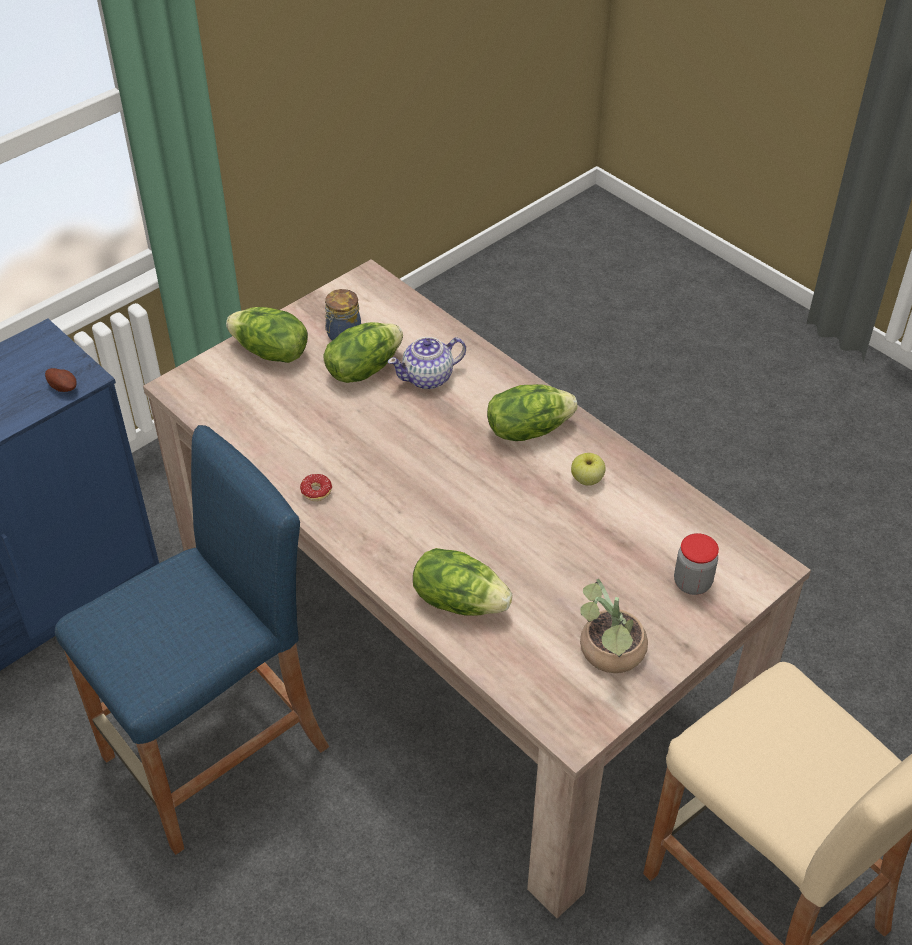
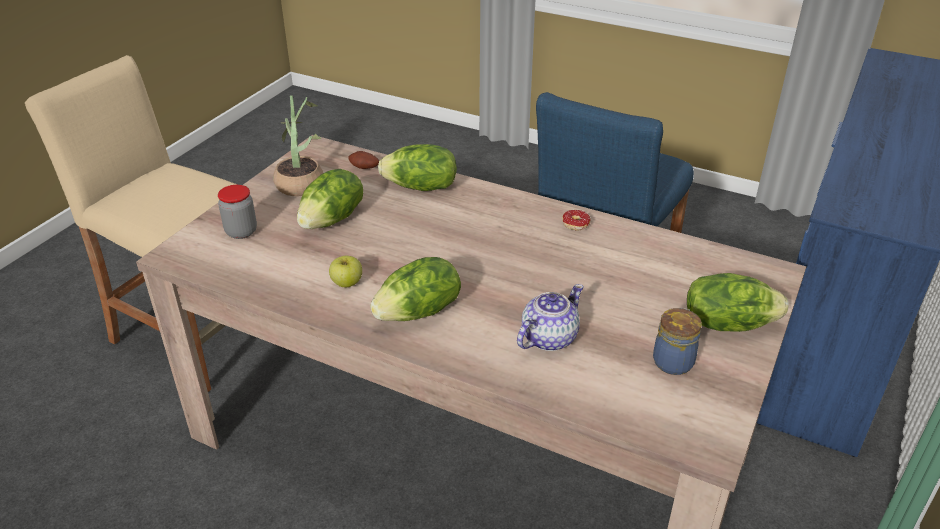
camera: 160 degrees right, 10 degrees down
(63, 387) = (839, 201): potato -> potato (364, 168)
(363, 369) = (621, 330): lettuce -> lettuce (333, 219)

